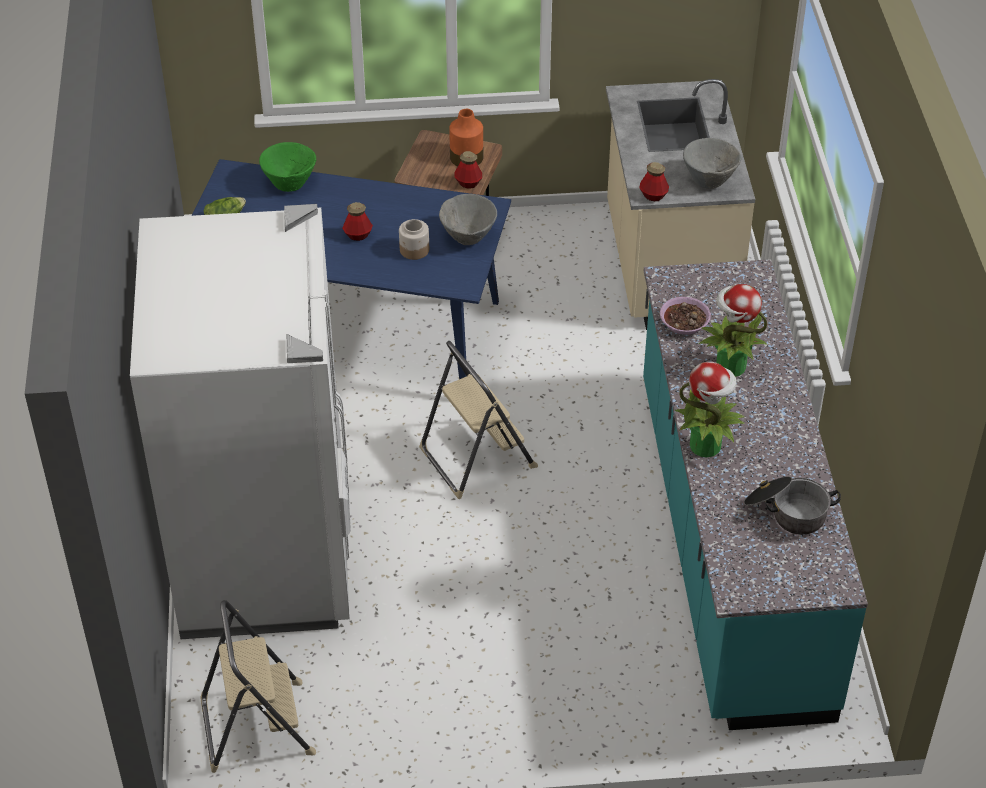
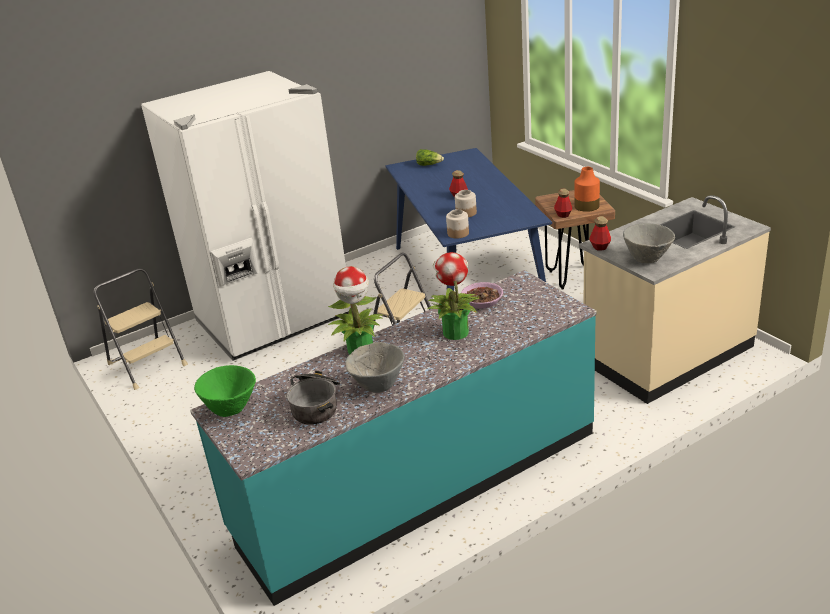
camera: 65 degrees right, 15 degrees down
(290, 183) = (479, 167): green bowl -> green bowl (231, 409)
(463, 278) = (458, 233): none -> jar
(468, 238) = (497, 222): grey bowl -> grey bowl (378, 386)

